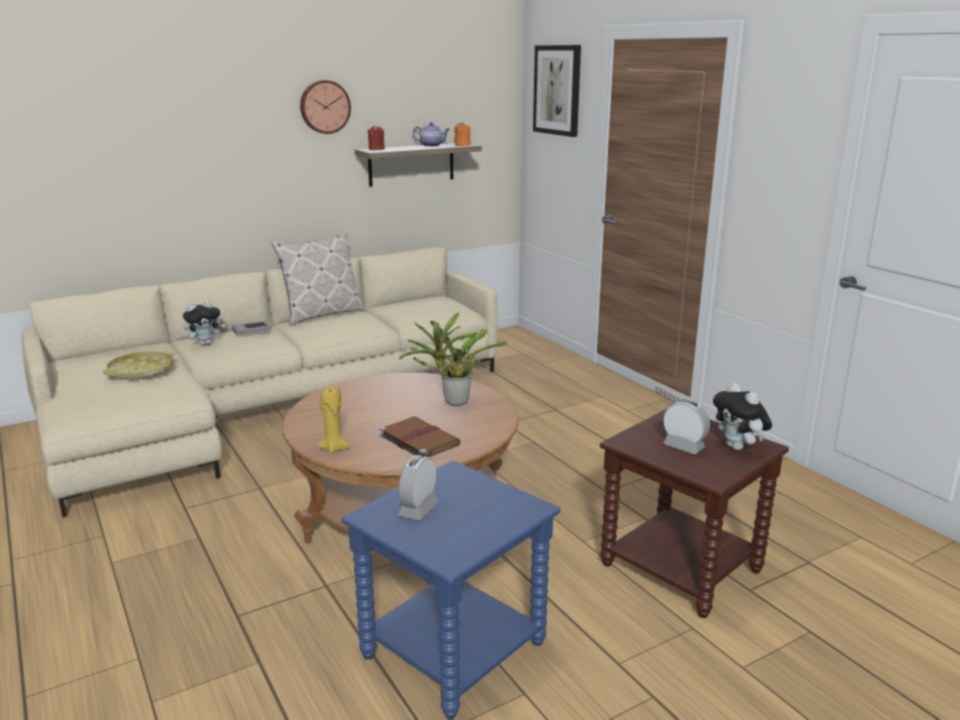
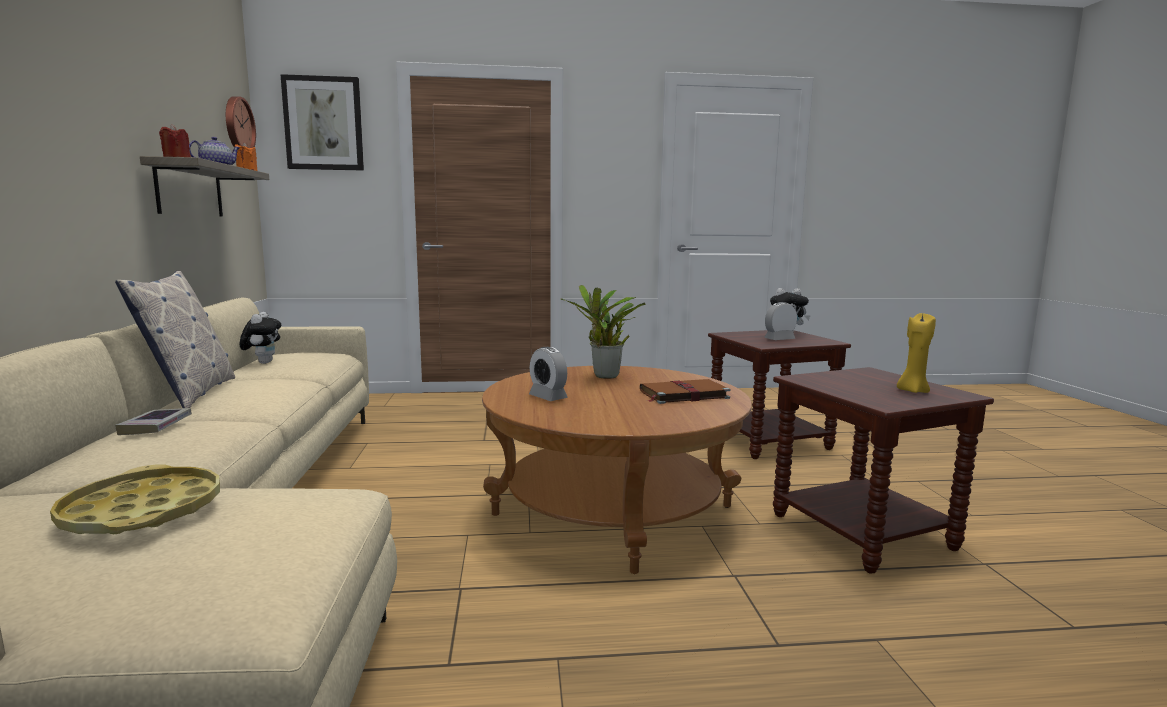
camera: 65 degrees left, 10 degrees down
(206, 344) = (122, 458): plush toy -> plush toy (263, 362)
(324, 107) = (104, 81): wall clock -> wall clock (237, 125)
(334, 448) = (676, 420): yellow candle -> yellow candle (912, 391)
(418, 509) = (872, 392): alarm clock -> alarm clock (548, 397)
(454, 651) = (863, 532): blue side table -> brown side table

